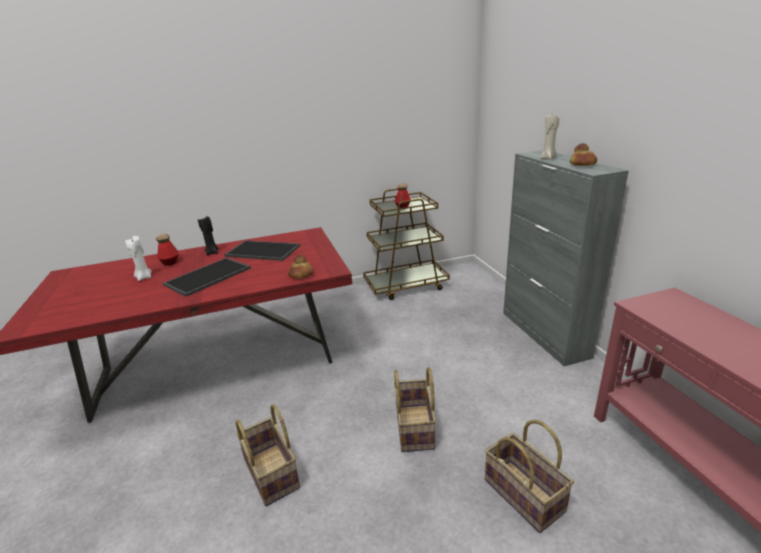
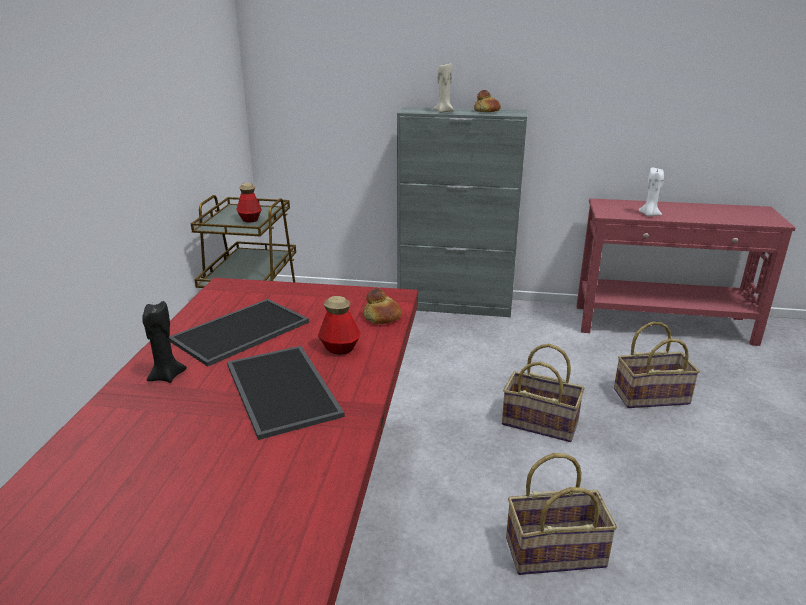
camera: 65 degrees left, 0 degrees up
(144, 277) = (178, 464): white candle -> white candle (649, 215)
(170, 262) = (139, 427): bottle -> bottle (339, 348)

